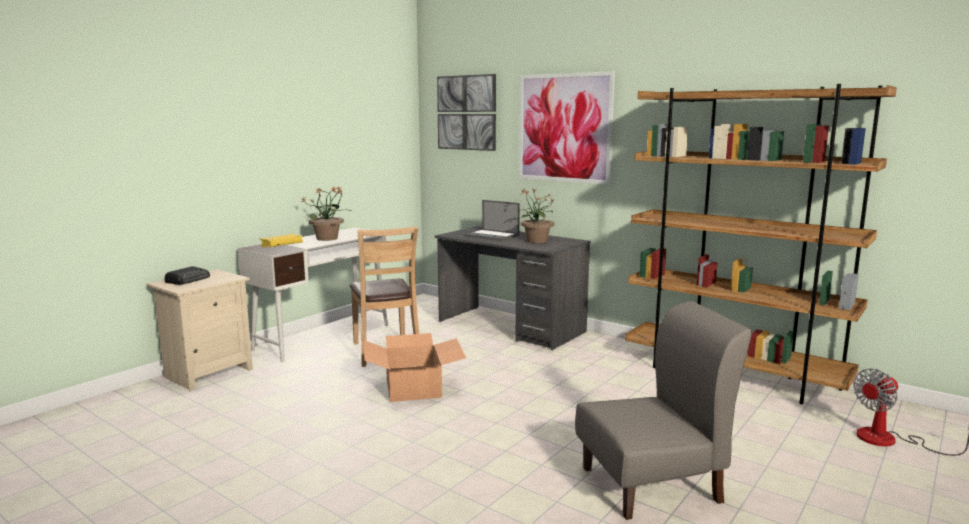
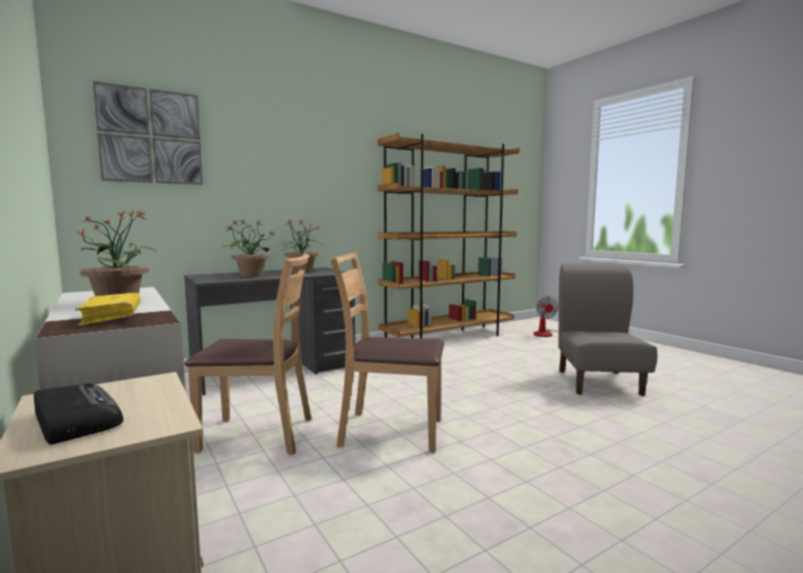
camera: 70 degrees left, 5 degrees down
(414, 387) = (389, 431): cardboard box -> brown chair
(492, 236) = (250, 275): laptop -> potted plant
(564, 128) = (289, 163): picture -> none

